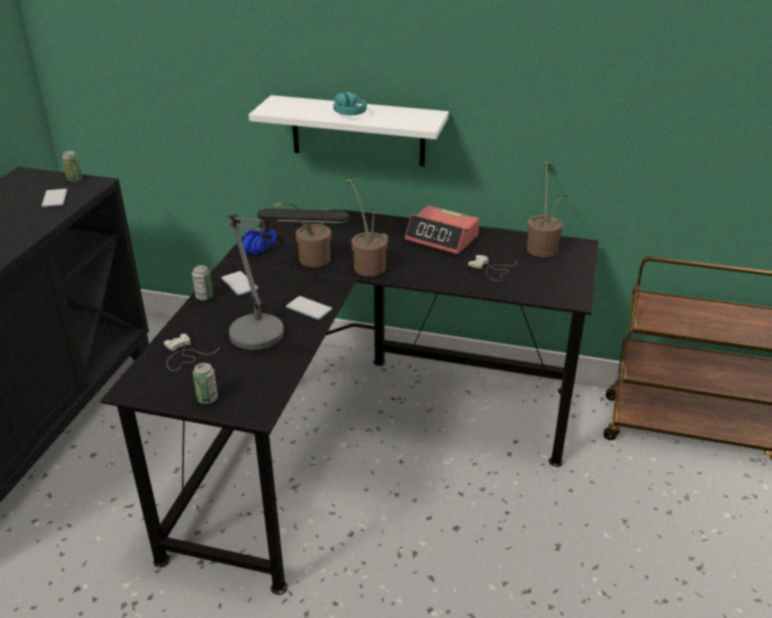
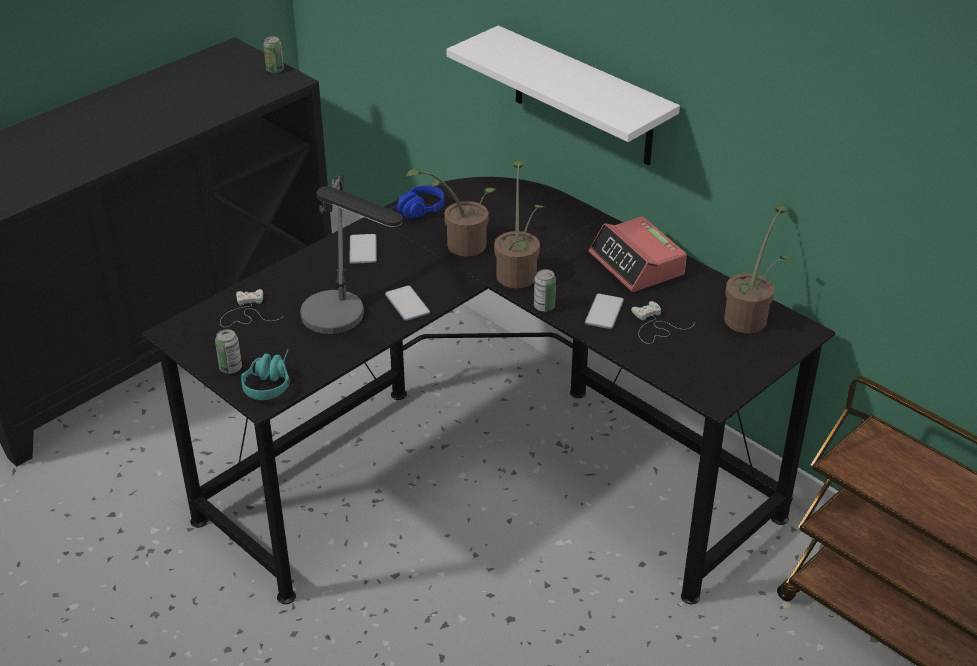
camera: 30 degrees right, 5 degrees up
(55, 199) = (237, 91): phone -> phone (604, 312)
(204, 297) = (316, 253): can -> can (544, 307)
(347, 111) = (558, 73): turquoise headphones -> turquoise headphones (269, 381)

